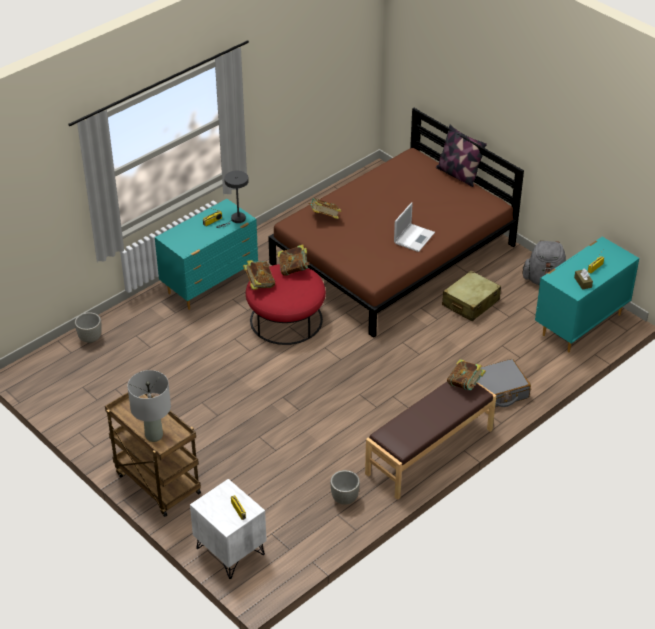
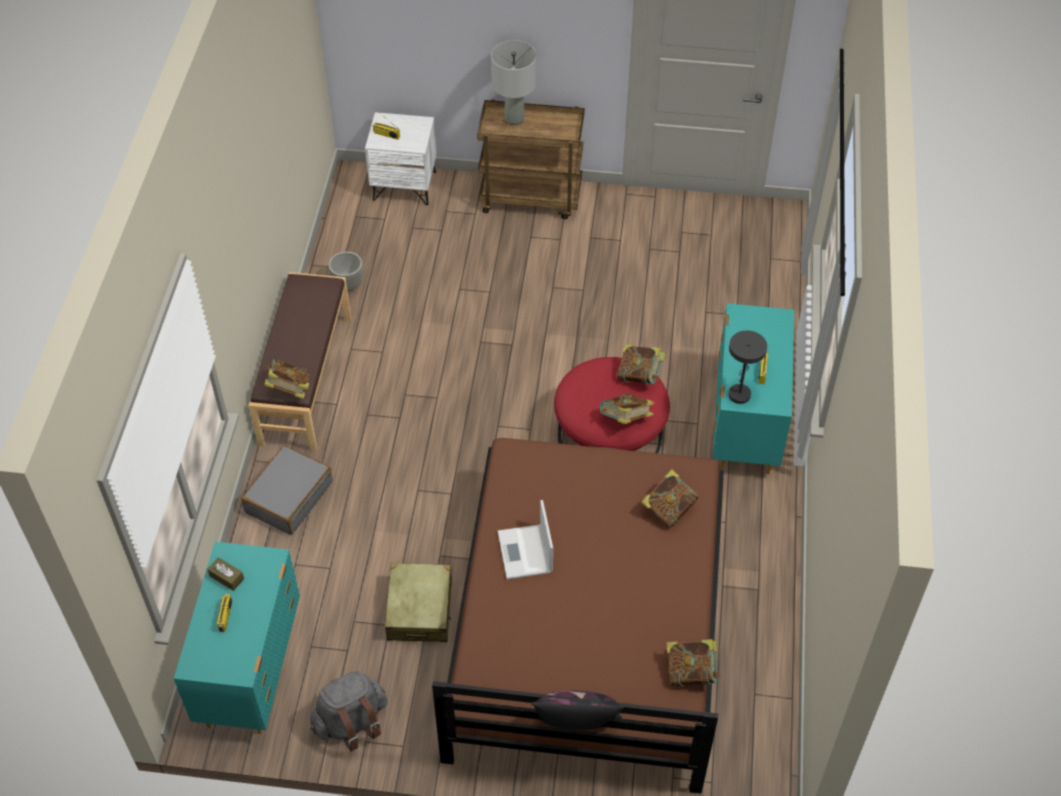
camera: 140 degrees right, 10 degrees up
(90, 338) = (774, 283): grey planter -> none
(388, 165) = (691, 671): none -> book

